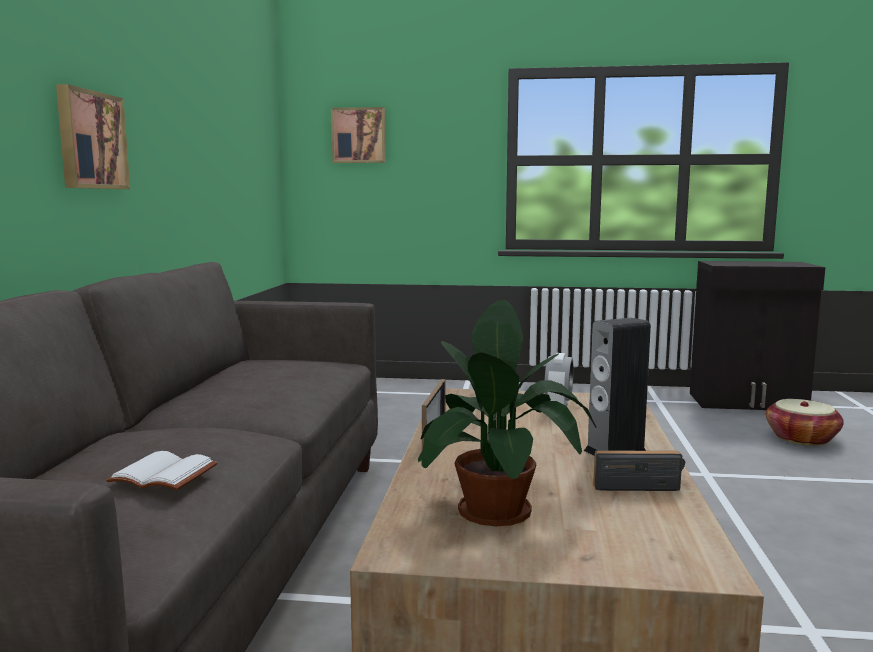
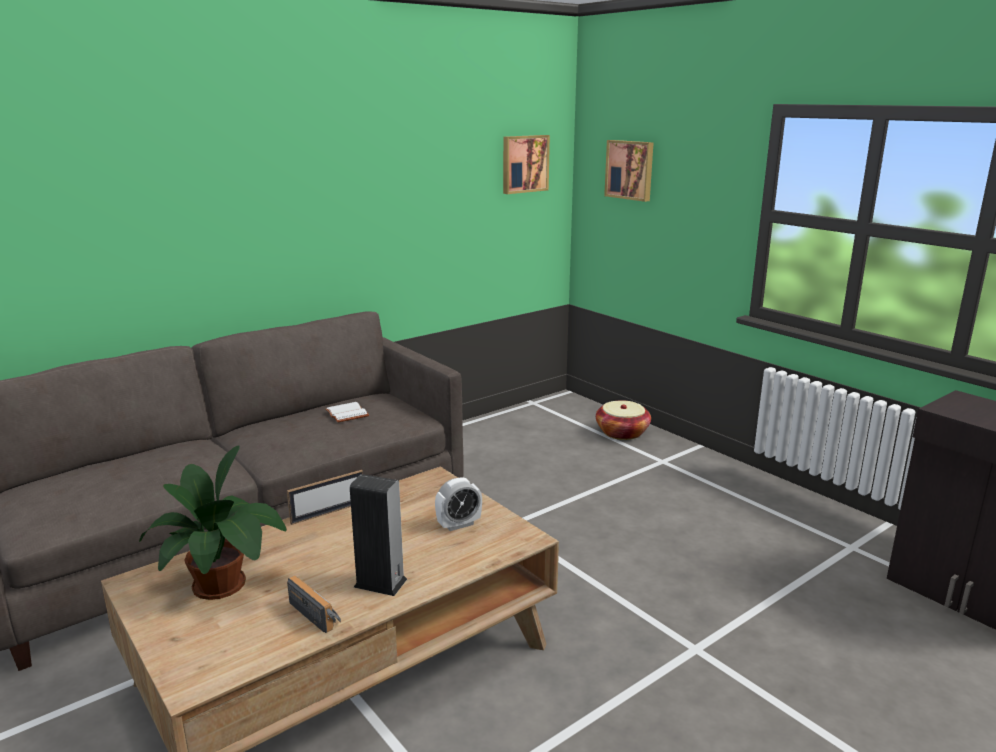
camera: 45 degrees right, 10 degrees up
(90, 140) = (267, 225): picture -> picture (524, 164)
(166, 474) = (126, 485): white book -> white book (348, 414)
(802, 438) = (917, 672): basket -> basket (622, 433)

